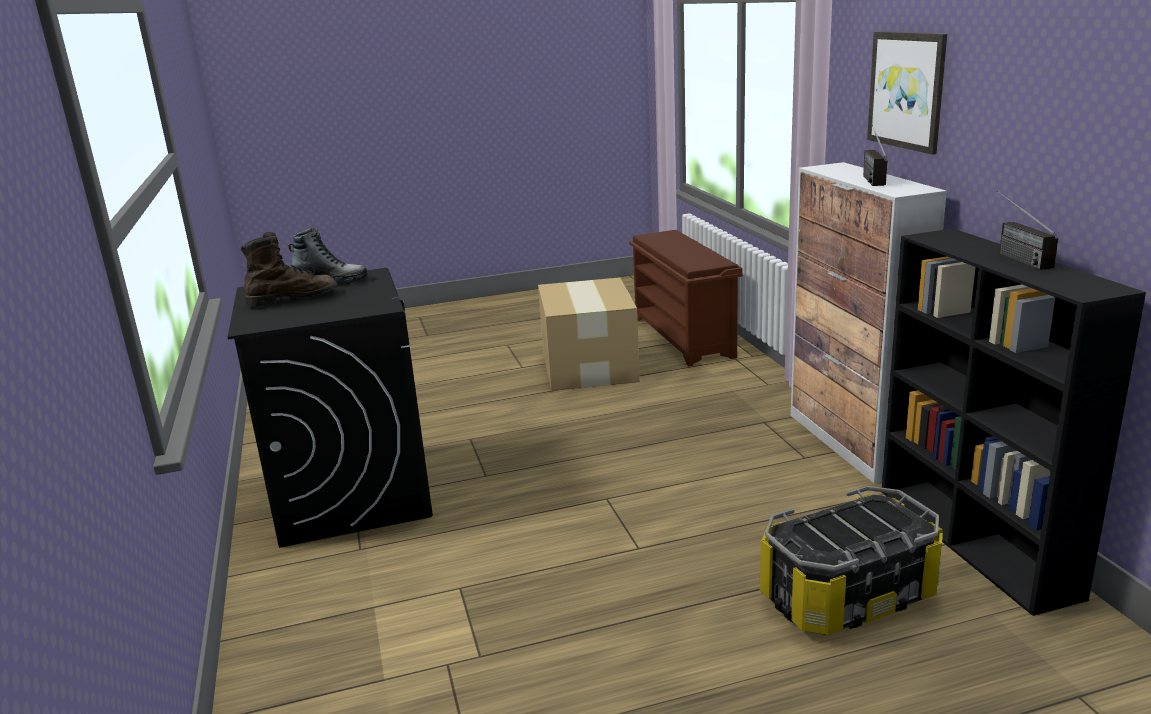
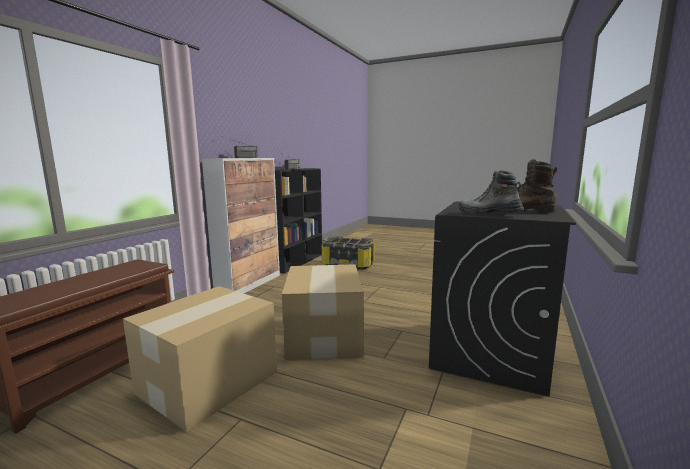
camera: 140 degrees left, 10 degrees down
(567, 429) = (323, 336): none -> cardboard box
(907, 90) = (227, 120): picture -> none

